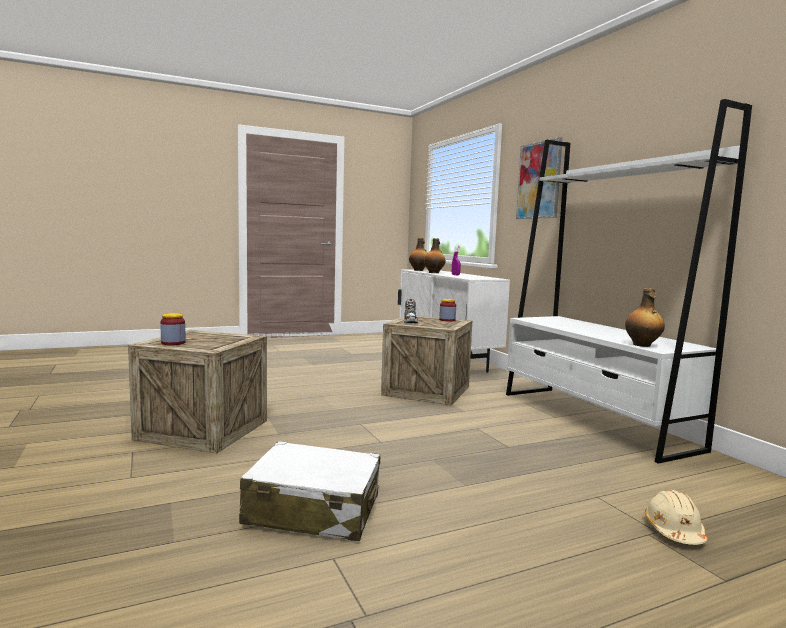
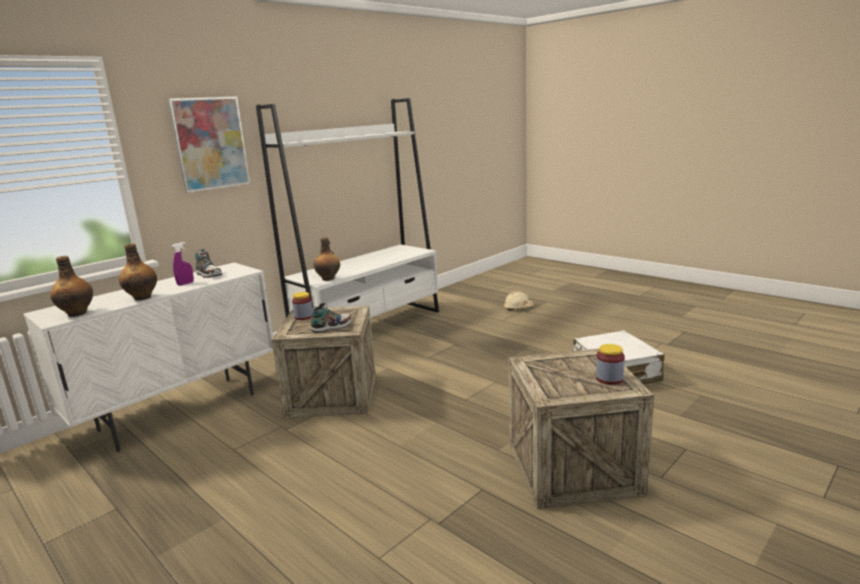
camera: 110 degrees left, 10 degrees up
(474, 276) = (209, 274): none -> shoe
(642, 345) = (413, 253): bottle -> bottle (328, 278)

